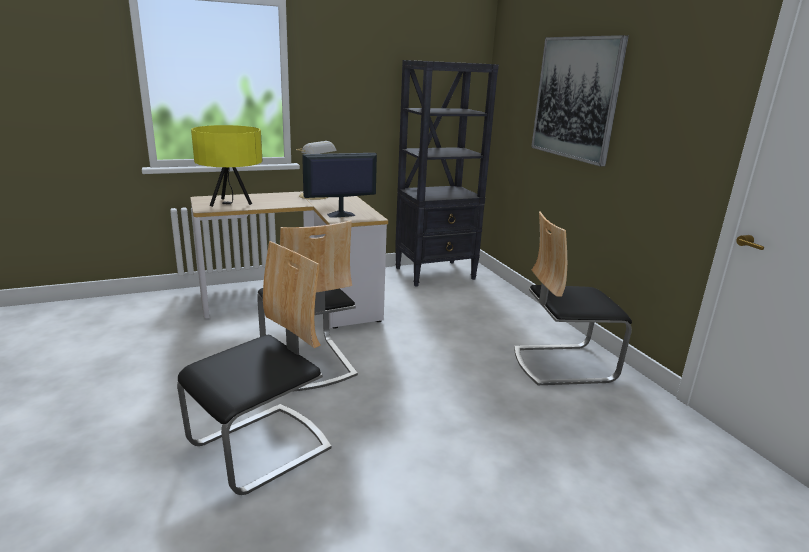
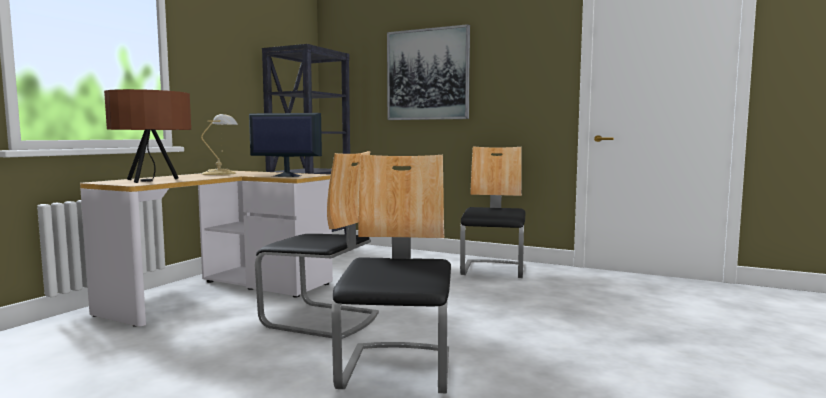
camera: 40 degrees left, 15 degrees down
(232, 204) = (153, 181): yellow table lamp -> brown table lamp
(340, 215) = (286, 176): monitor -> monitor turned 75 degrees clockwise
(562, 364) = (493, 270): chair -> chair turned 150 degrees clockwise

